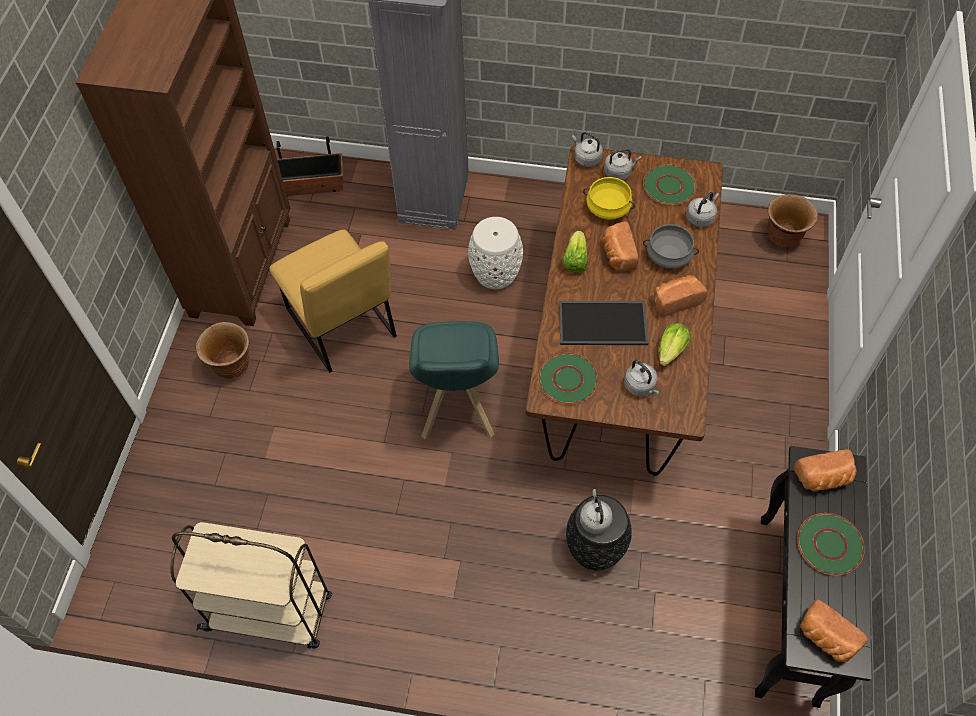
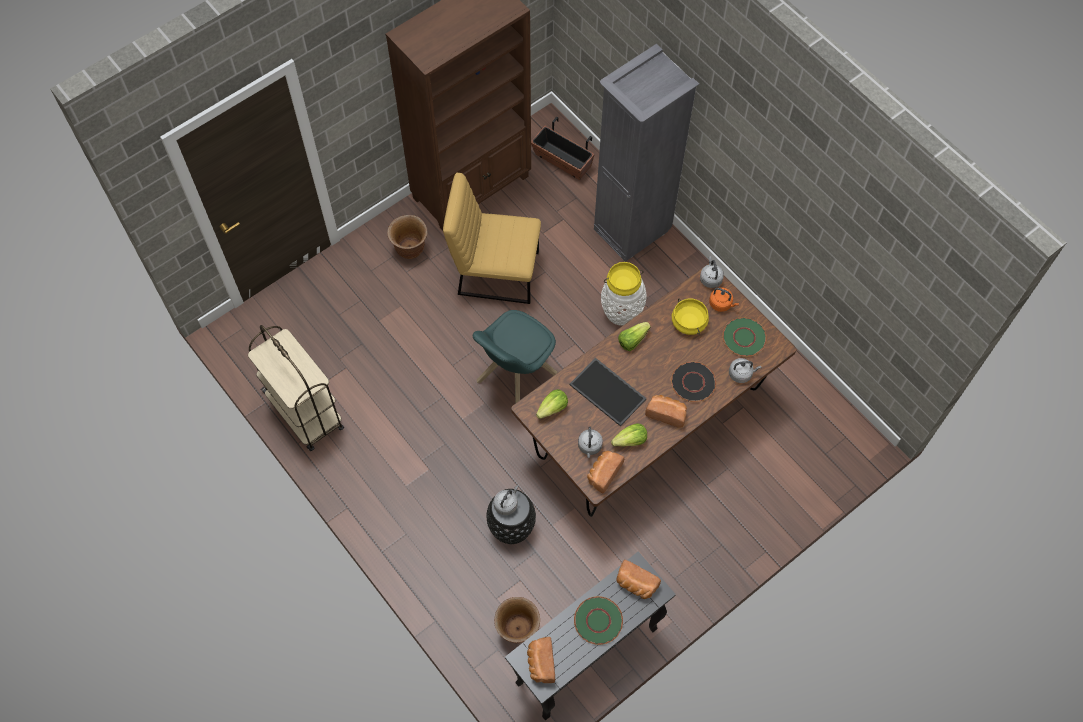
camera: 40 degrees right, 5 degrees up
(342, 325) = (495, 272): yellow chair -> yellow chair turned 90 degrees clockwise
(493, 234) = (623, 284): none -> yellow cooking pot
(568, 379) = (552, 408): green plate -> lettuce
(617, 255) = (662, 356): bread -> bread (603, 473)
(619, 172) = (721, 304): grey kettle -> orange kettle
(668, 256) = (693, 382): grey cooking pot -> black plate
(783, 237) = (842, 436): brown planter -> brown planter (518, 629)

